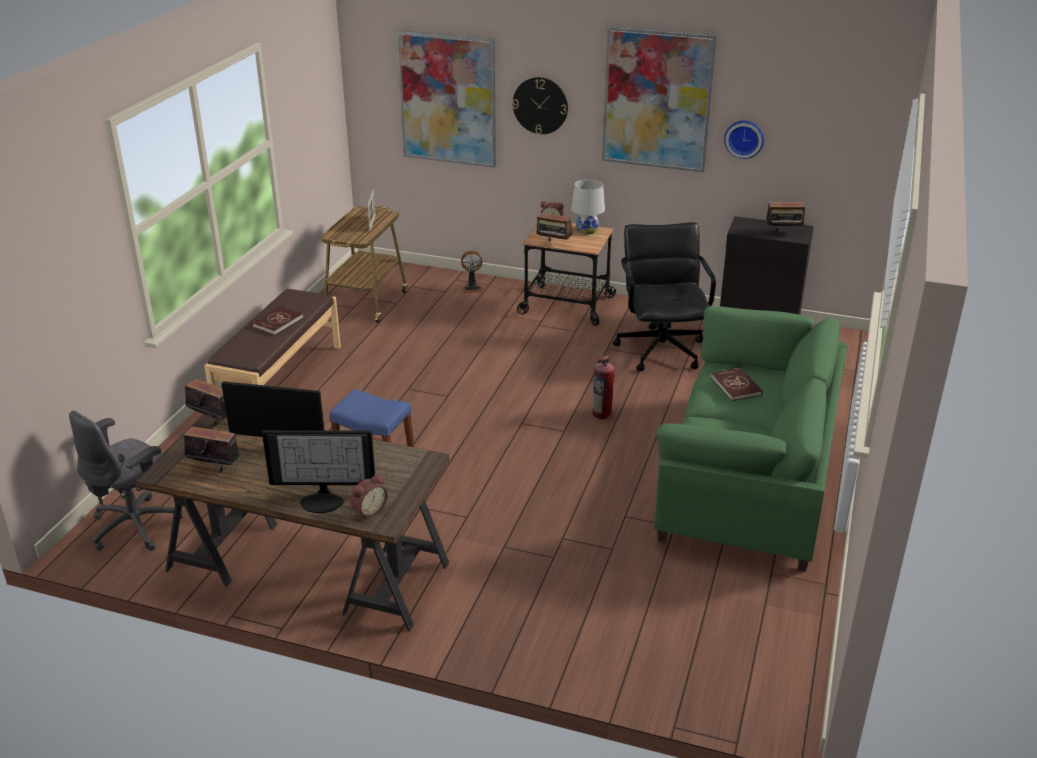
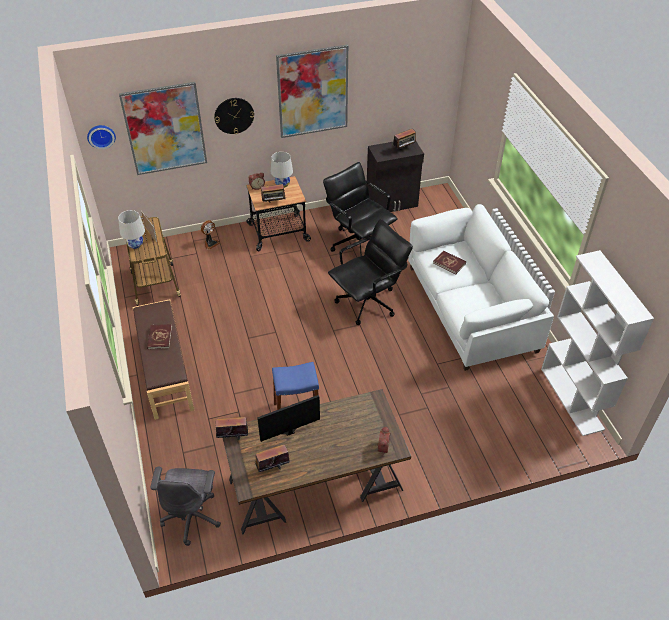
camera: 35 degrees left, 15 degrees up
(323, 500) = (352, 454): monitor -> none
(344, 226) = (135, 244): none -> white table lamp
(602, 414) = (368, 303): fire extinguisher -> black office chair
(744, 138) = (369, 100): wall clock -> wall clock (101, 135)
(748, 476) = (470, 308): green sofa -> white sofa
(801, 653) = (572, 399): none -> white bookcase

